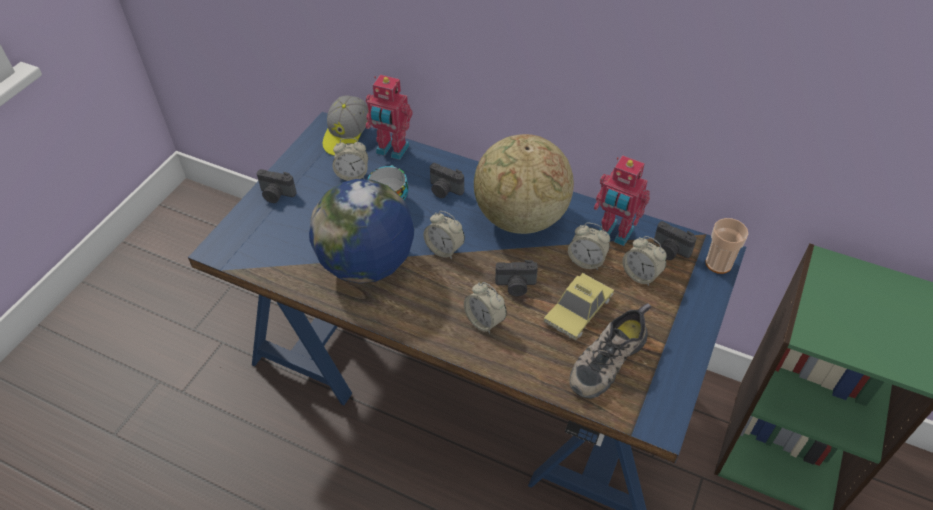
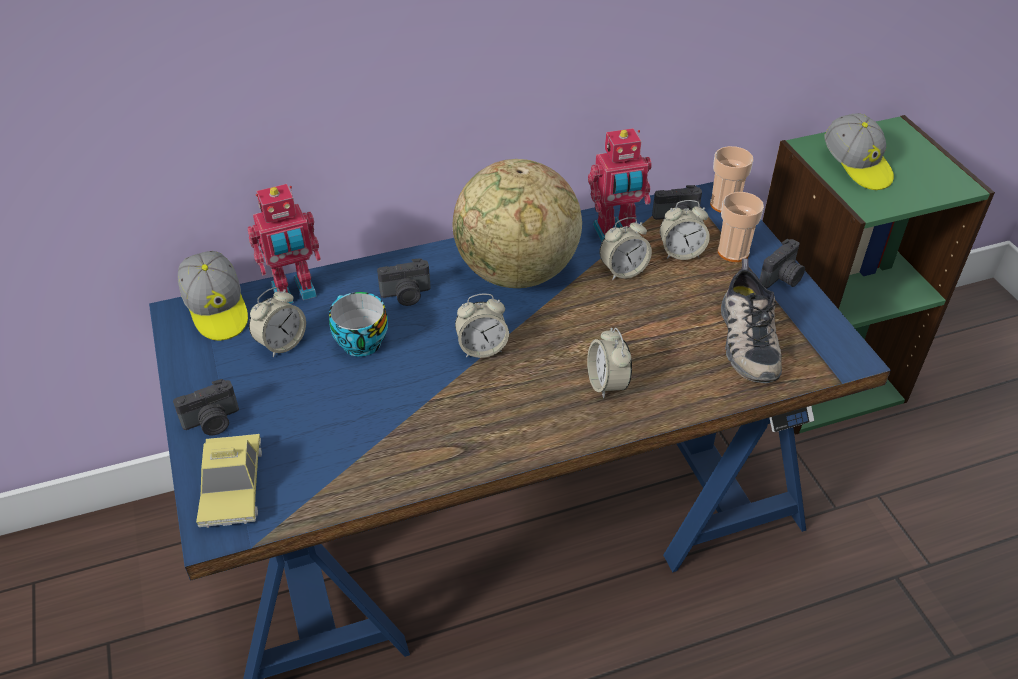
camera: 45 degrees left, 5 degrees down
(367, 264) = (421, 417): globe -> none
(484, 321) = (607, 384): alarm clock -> alarm clock turned 75 degrees clockwise
(516, 286) = (593, 334): camera -> camera (782, 278)
(578, 310) = (671, 316): toy car -> toy car (232, 486)
(678, 299) = (733, 252): none -> cup
(845, 300) = (856, 166): none -> cap

